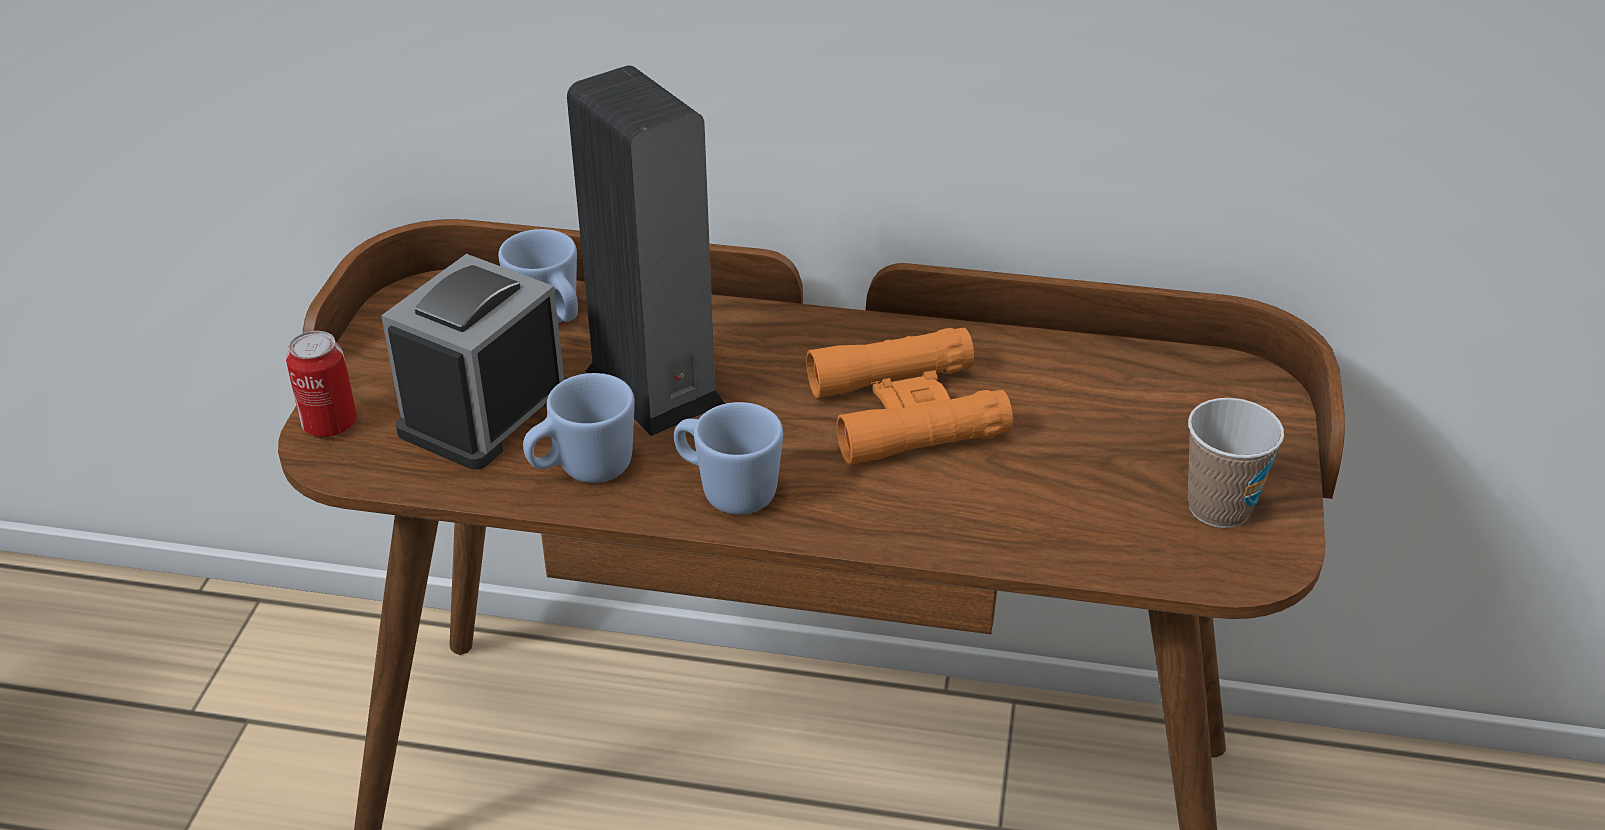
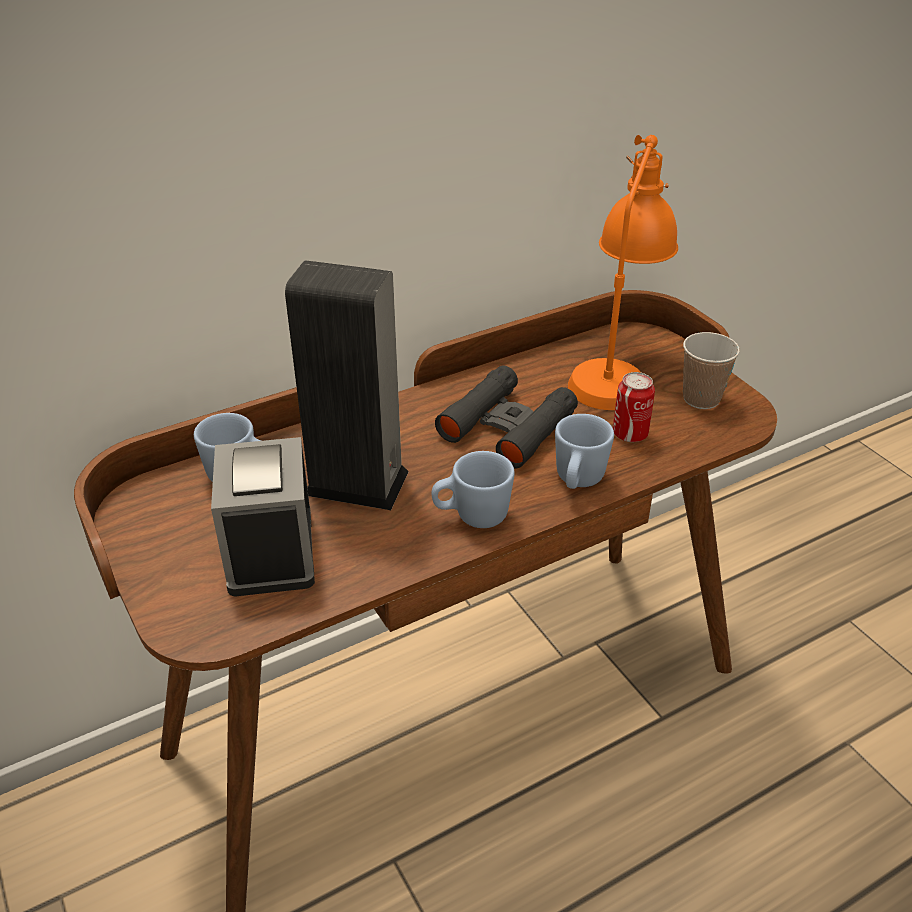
camera: 40 degrees left, 0 degrees up
(329, 424) = (173, 614): can -> can (630, 434)
(583, 470) = (377, 550): blue mug -> blue mug (577, 481)
(906, 411) = (507, 426): orange binoculars -> black binoculars
(1148, 409) = (614, 369): none -> orange table lamp

